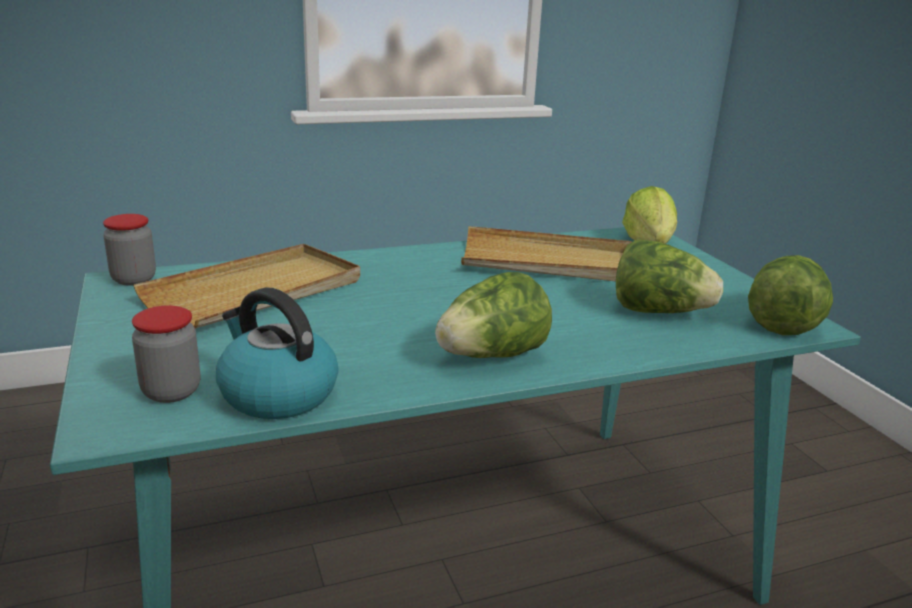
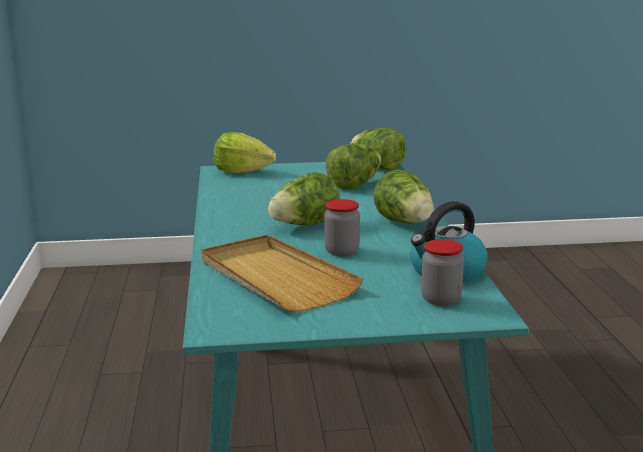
camera: 75 degrees left, 5 degrees down
(134, 279) = (218, 323): jar -> jar (342, 251)
(447, 293) = (304, 225): none -> lettuce
(549, 262) = (261, 197): beige tray -> none

